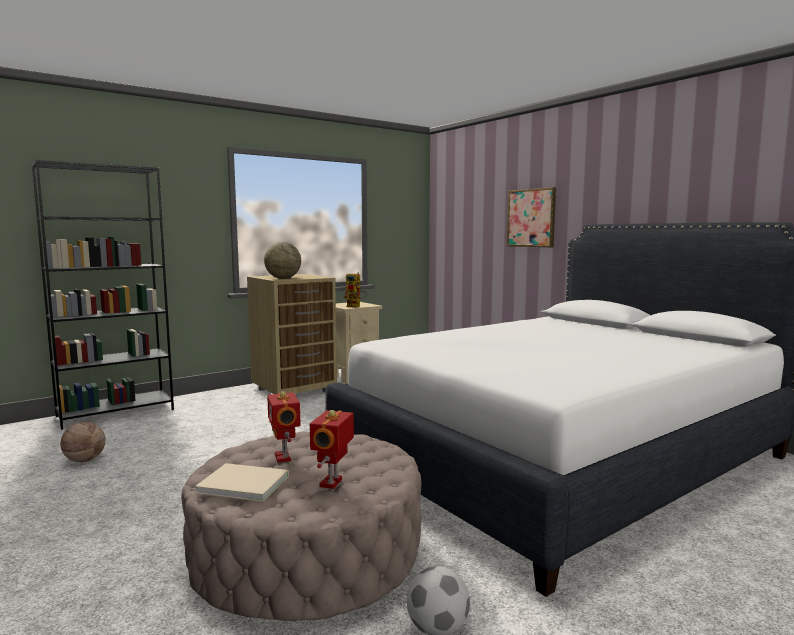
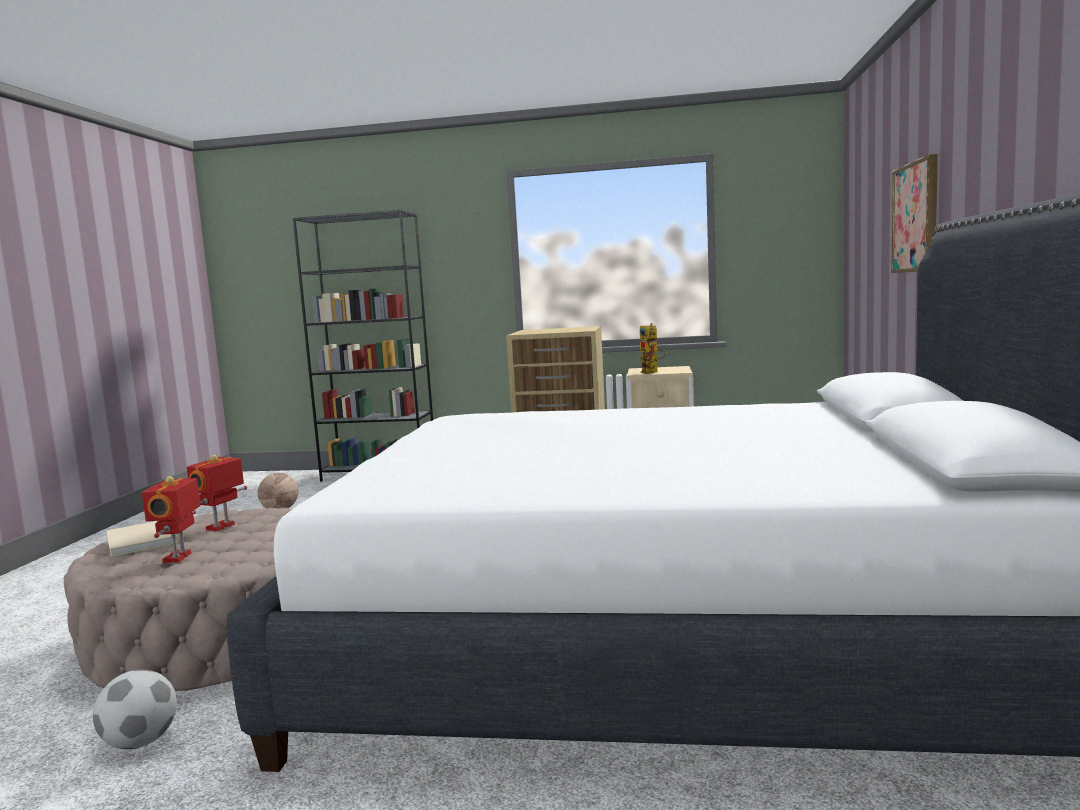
camera: 45 degrees right, 0 degrees up
(283, 278) = (534, 332): globe -> none
(332, 483) = (179, 557): toy robot -> toy robot turned 60 degrees counterclockwise

